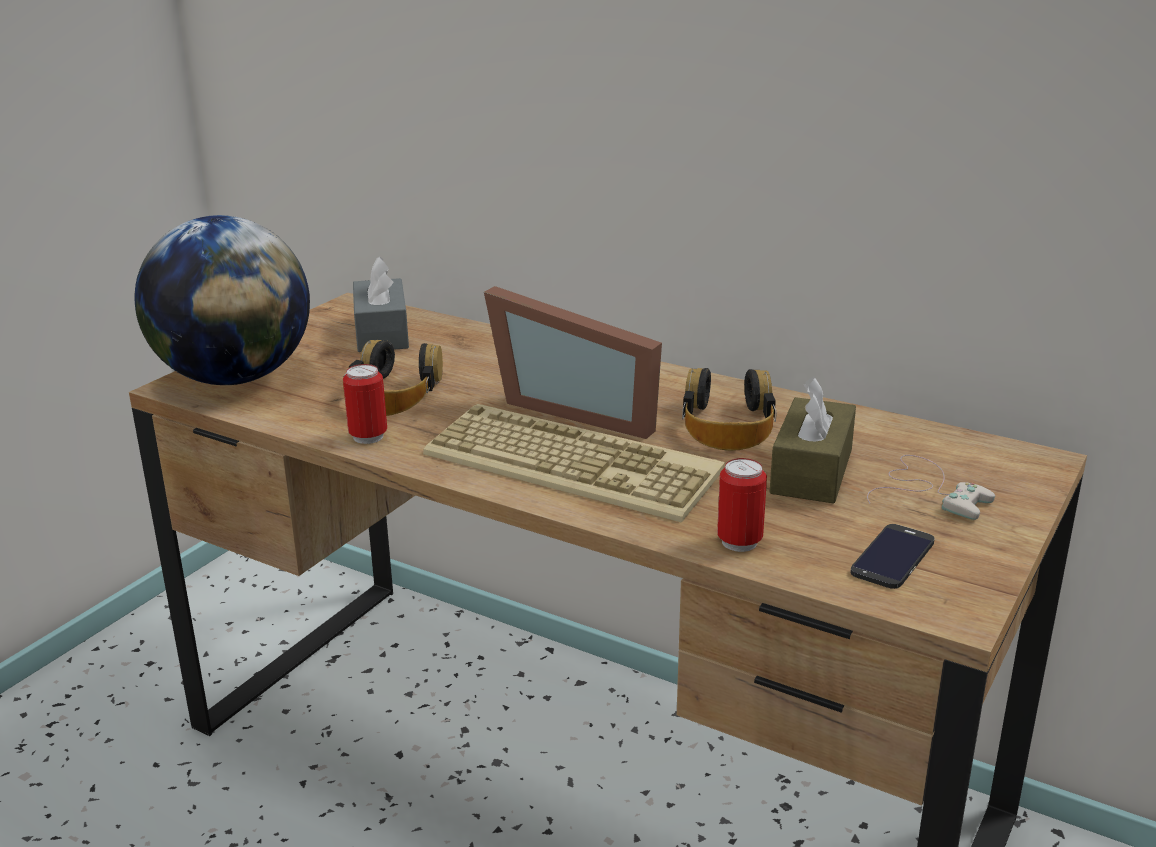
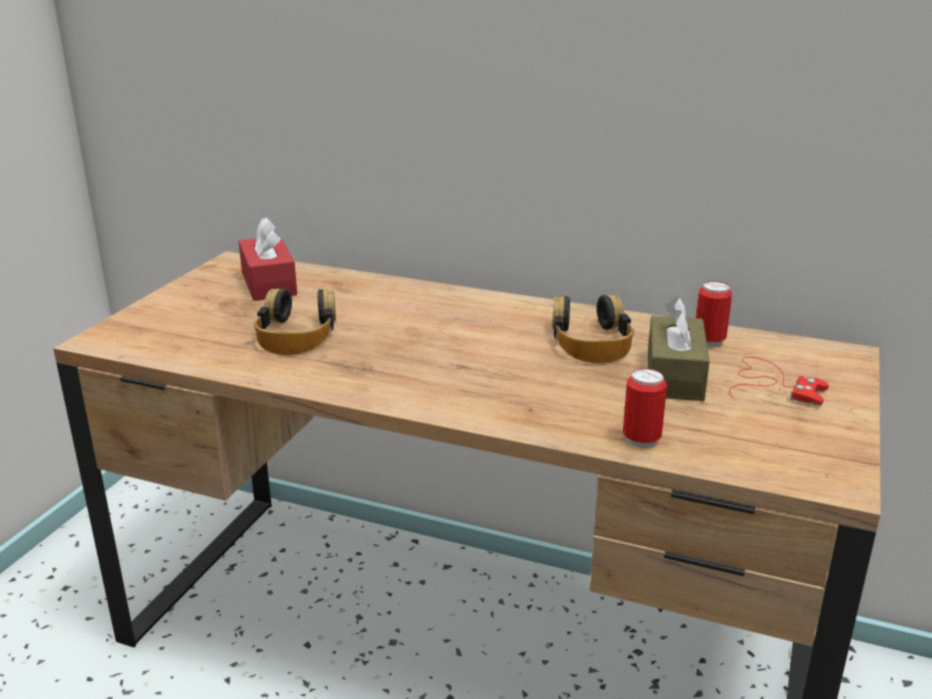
camera: 10 degrees left, 0 degrees up
(235, 378) = (149, 329): globe -> none
(368, 437) = (288, 373): can -> can (709, 341)
(381, 333) = (268, 283): grey tissue box -> red tissue box
(576, 463) = (478, 383): keyboard -> none
(580, 408) = (464, 336): picture frame -> none
(893, 557) = (769, 442): phone -> none
(928, 490) = (772, 384): white game controller -> red game controller

